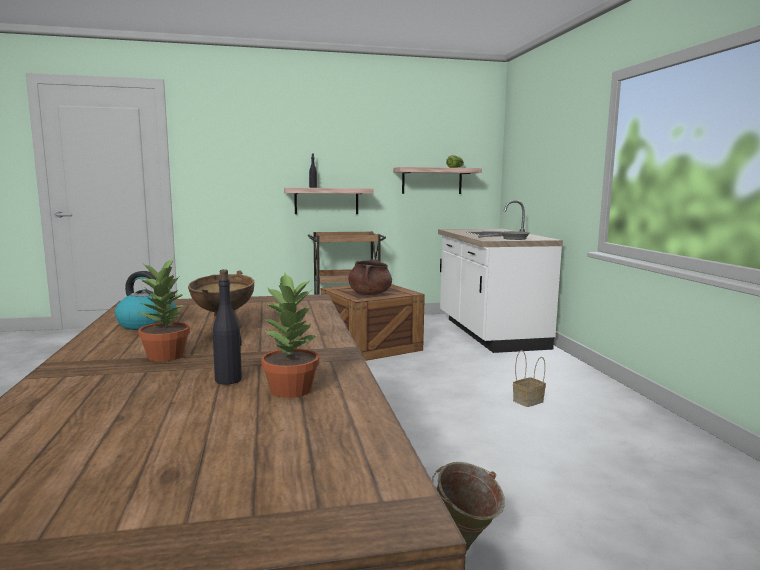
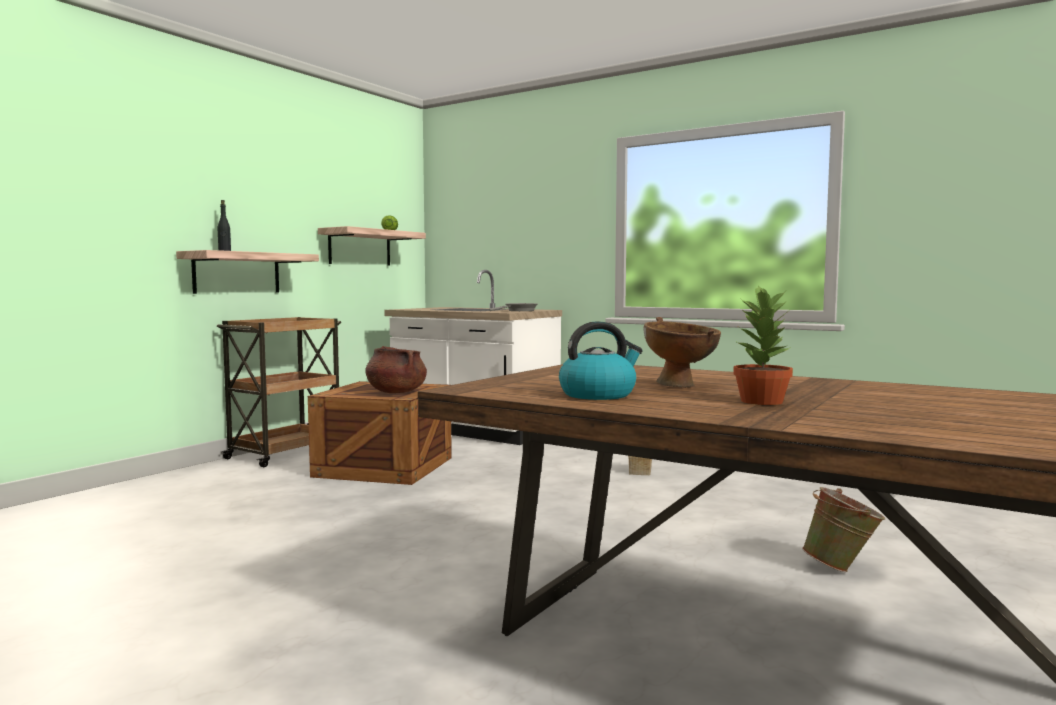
camera: 45 degrees left, 5 degrees down
(229, 380) = (878, 399): black bottle -> none
(292, 389) = (927, 394): potted plant -> none

